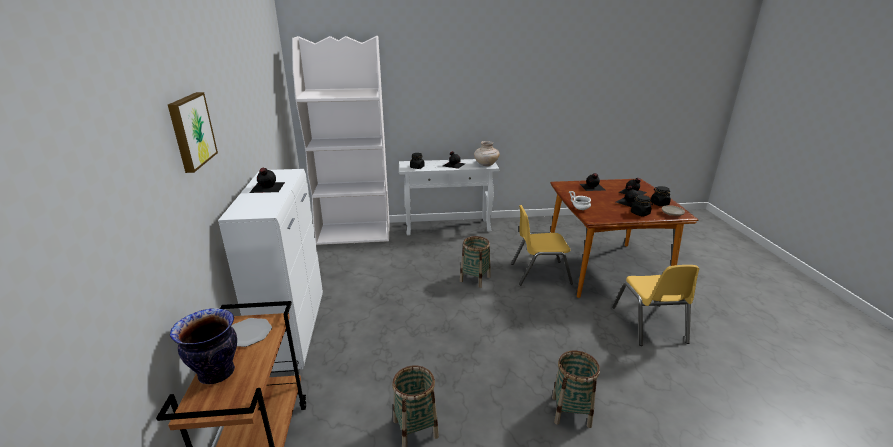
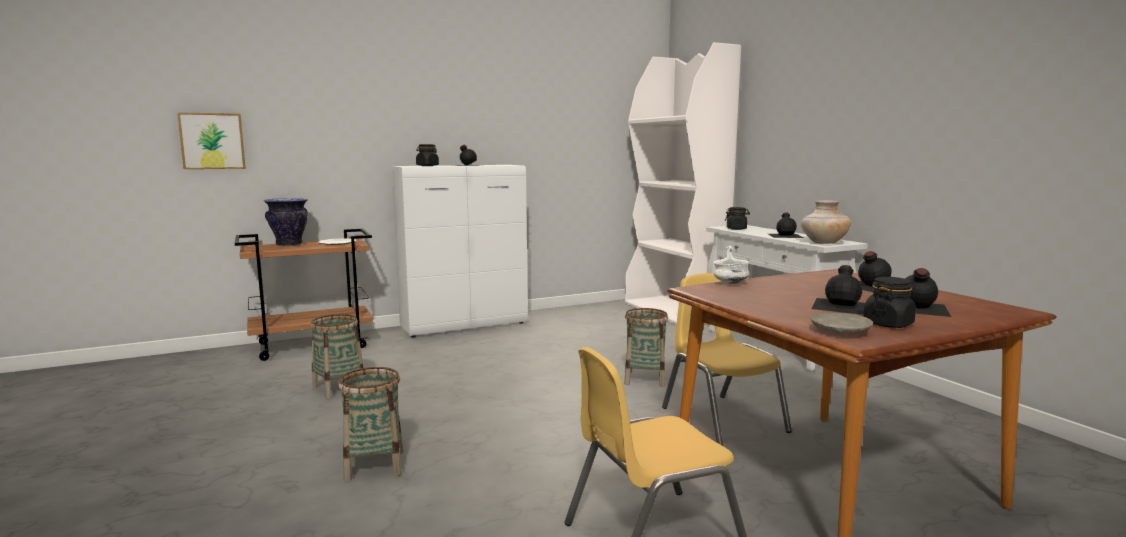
camera: 70 degrees right, 15 degrees down
(190, 131) = (389, 90): picture -> picture (212, 141)
(640, 213) = (785, 311): black jar -> black jar (427, 166)

